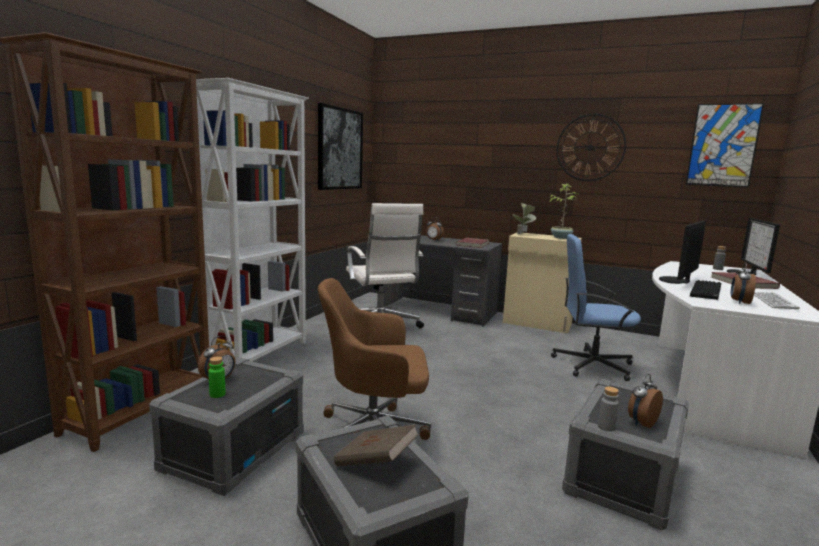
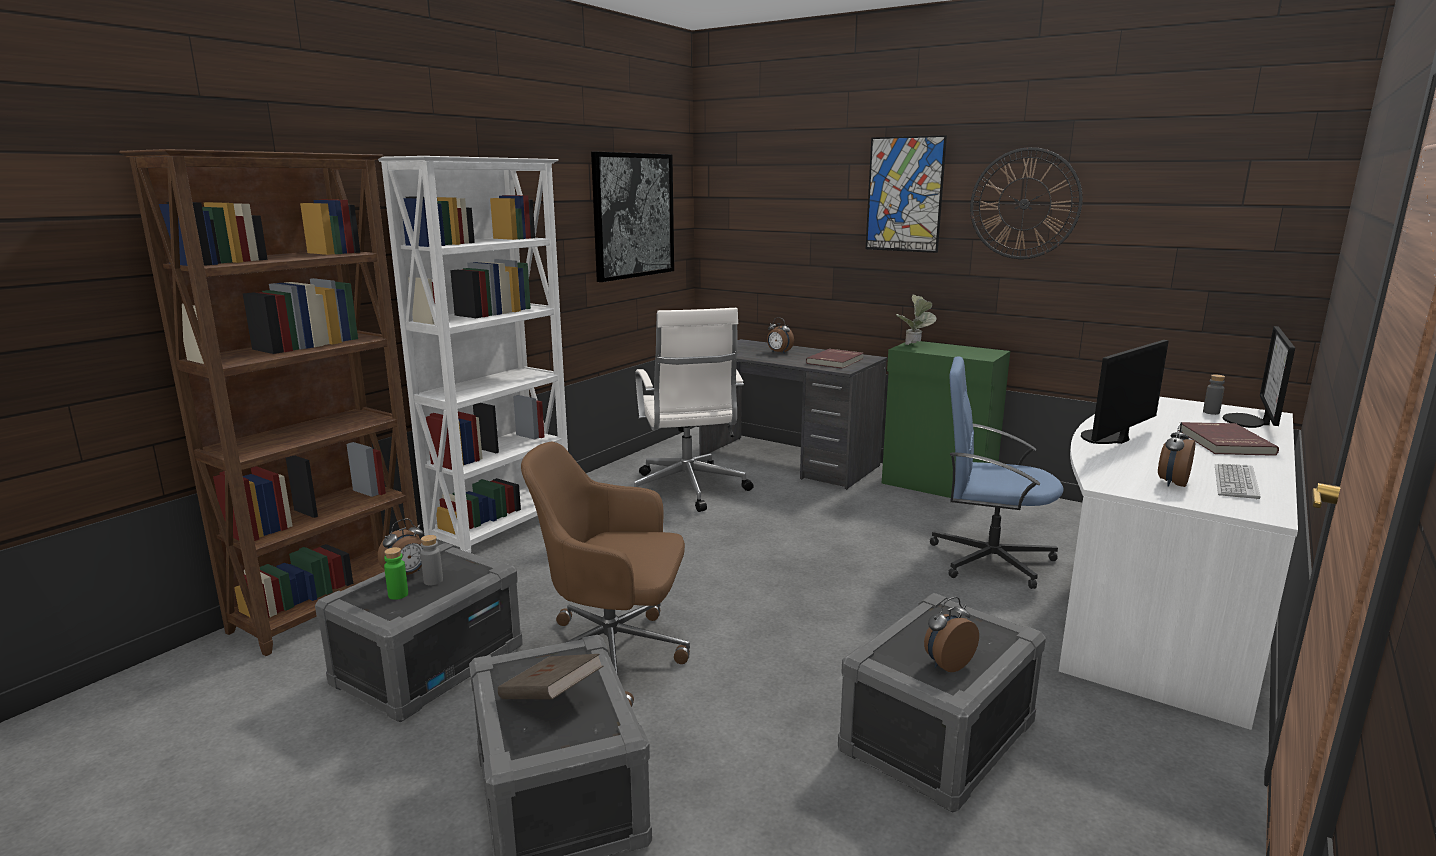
camera: 10 degrees right, 5 degrees up
(537, 323) = (938, 486): beige cabinet -> green cabinet
(561, 237) = (973, 352): potted plant -> none
(606, 427) = (888, 668): grey bottle -> grey bottle (433, 581)
(707, 291) = (1139, 460): keyboard -> none
(723, 145) = (1244, 199): picture -> picture (904, 194)

